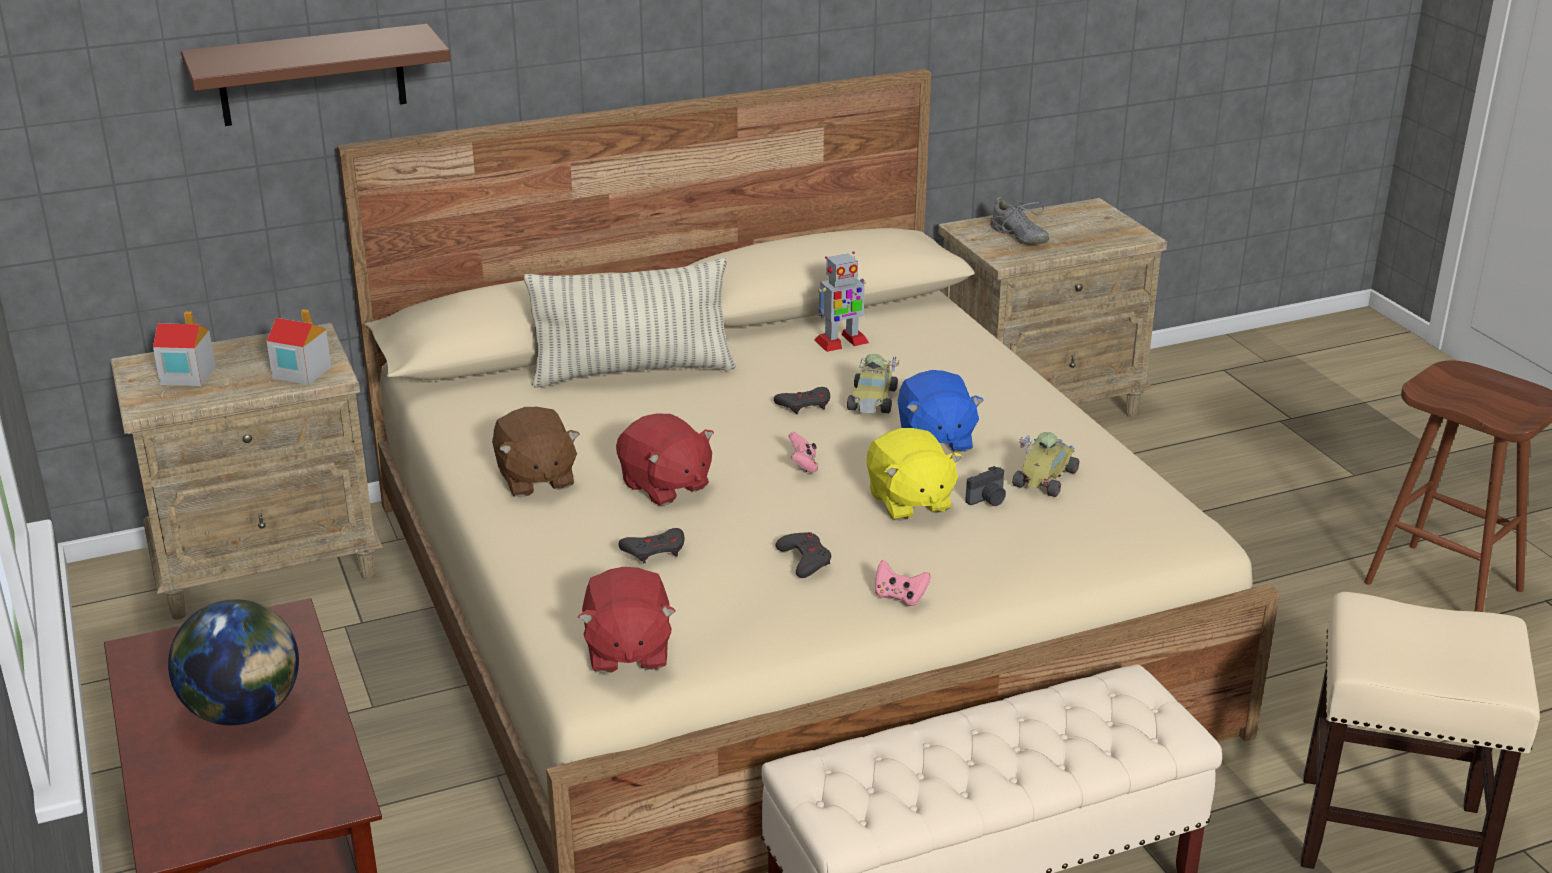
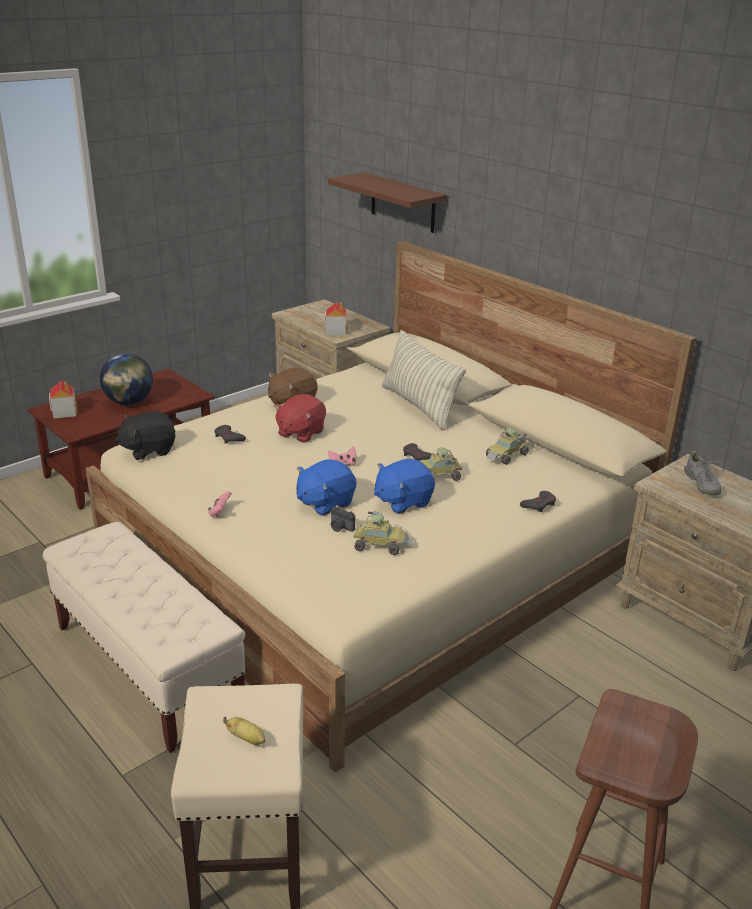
camera: 70 degrees right, 0 degrees up
(187, 376) = (318, 313): toy house -> toy house (64, 412)
(627, 651) = (148, 450): red plush toy -> black plush toy
(805, 559) = (244, 479): grey game controller -> grey game controller (539, 505)
(841, 342) = (506, 456): toy robot -> toy car
(909, 502) = (325, 503): yellow plush toy -> blue plush toy
(1018, 236) = (701, 484): grey shoe -> grey shoe turned 45 degrees counterclockwise
(1446, 643) = (247, 739): none -> banana

